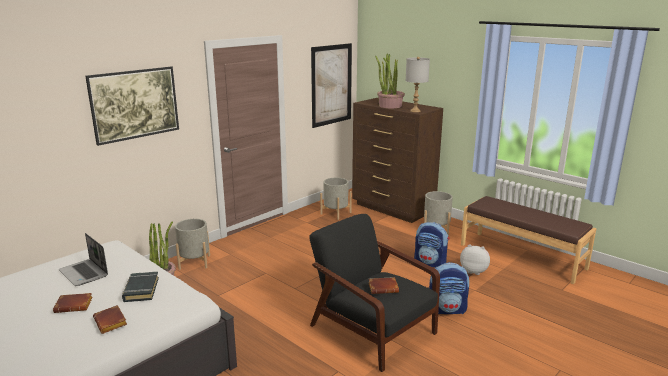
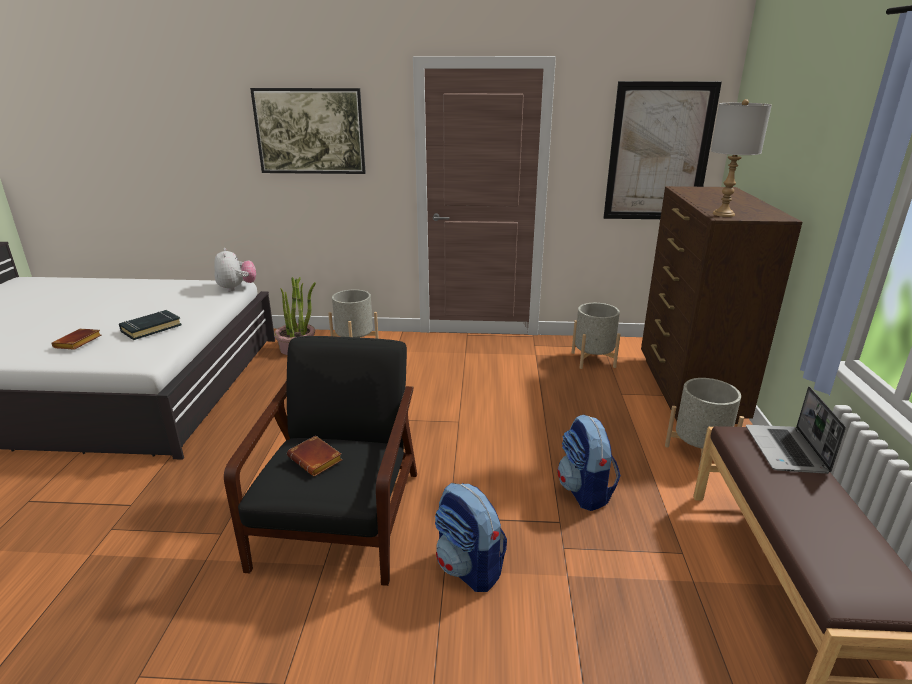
camera: 50 degrees right, 5 degrees up
(75, 305) = (103, 318): brown book -> none
(84, 273) = (168, 298): laptop -> laptop (787, 451)
(390, 106) = (707, 200): potted plant -> none
(474, 271) = (630, 548): plush toy -> plush toy (237, 288)

